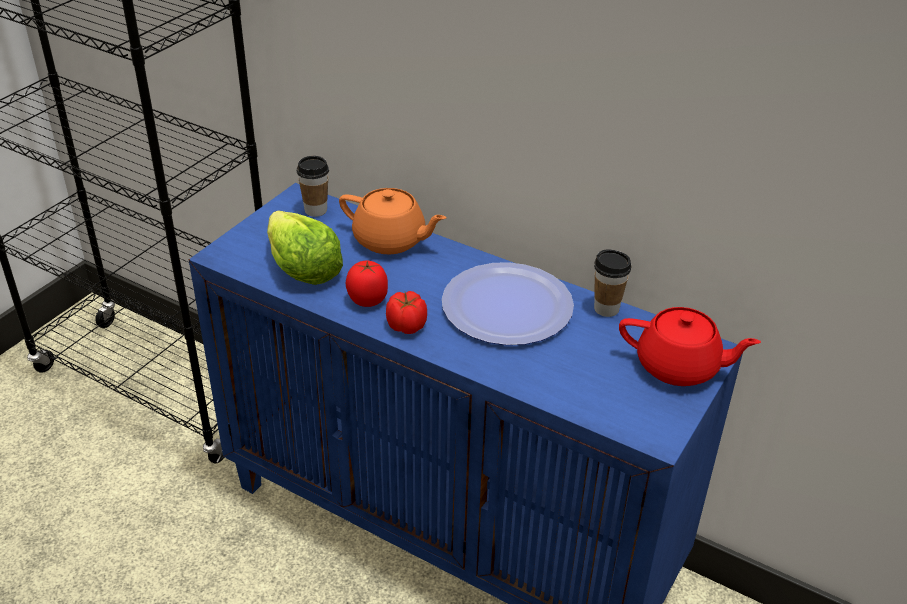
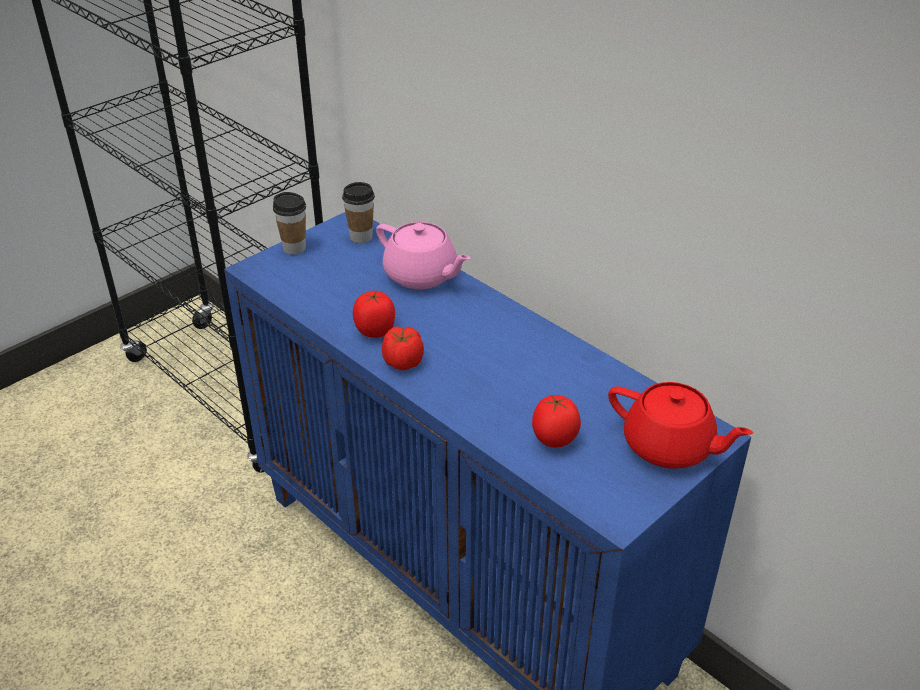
camera: 15 degrees right, 0 degrees up
(302, 268) = (325, 291): lettuce -> none
(390, 241) = (421, 276): orange teapot -> pink teapot
(507, 306) = (512, 357): plate -> none
(575, 377) = (554, 440): none -> tomato
(606, 309) = (615, 374): cup -> cup (294, 248)

